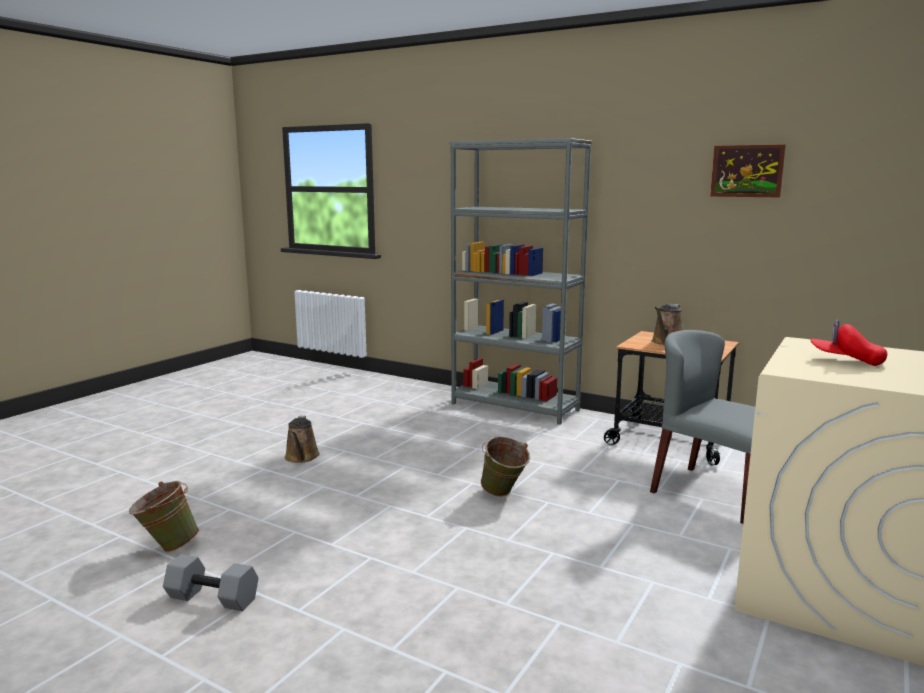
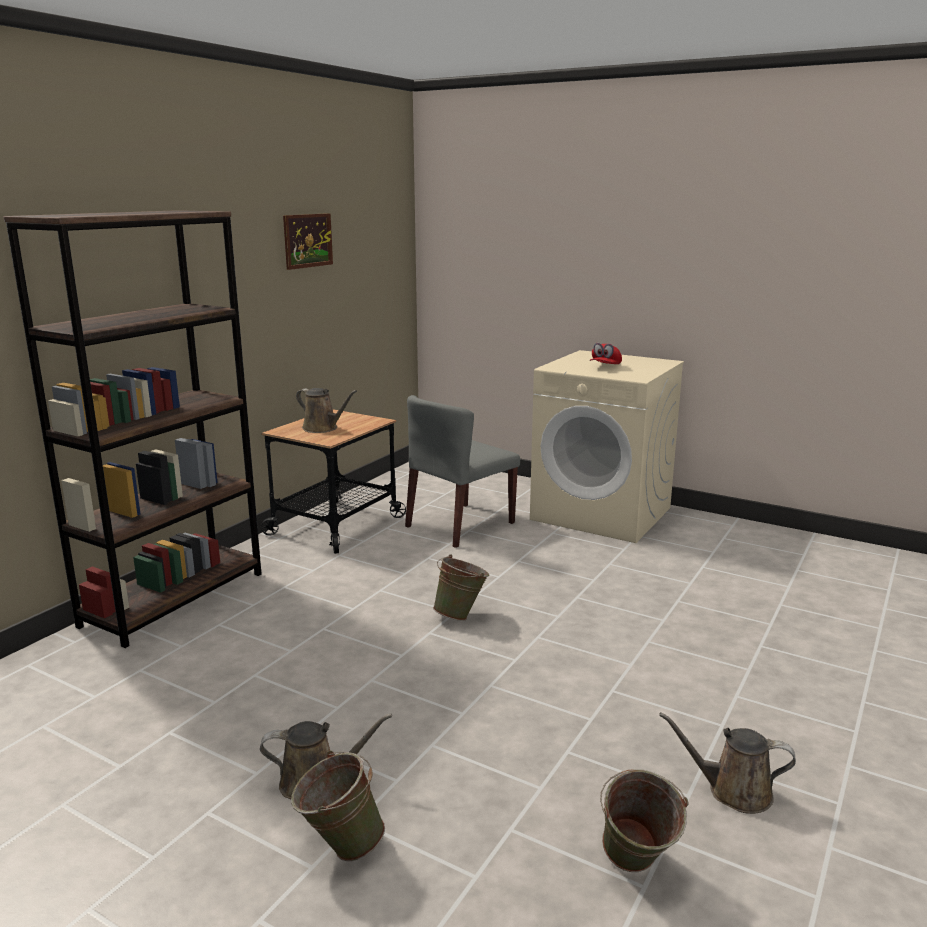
camera: 90 degrees left, 5 degrees up
(211, 599) = (733, 791): grey dumbbell -> brown watering can
(246, 466) = (339, 846): none -> green bucket
(515, 407) = (174, 599): grey bookcase -> brown bookcase

